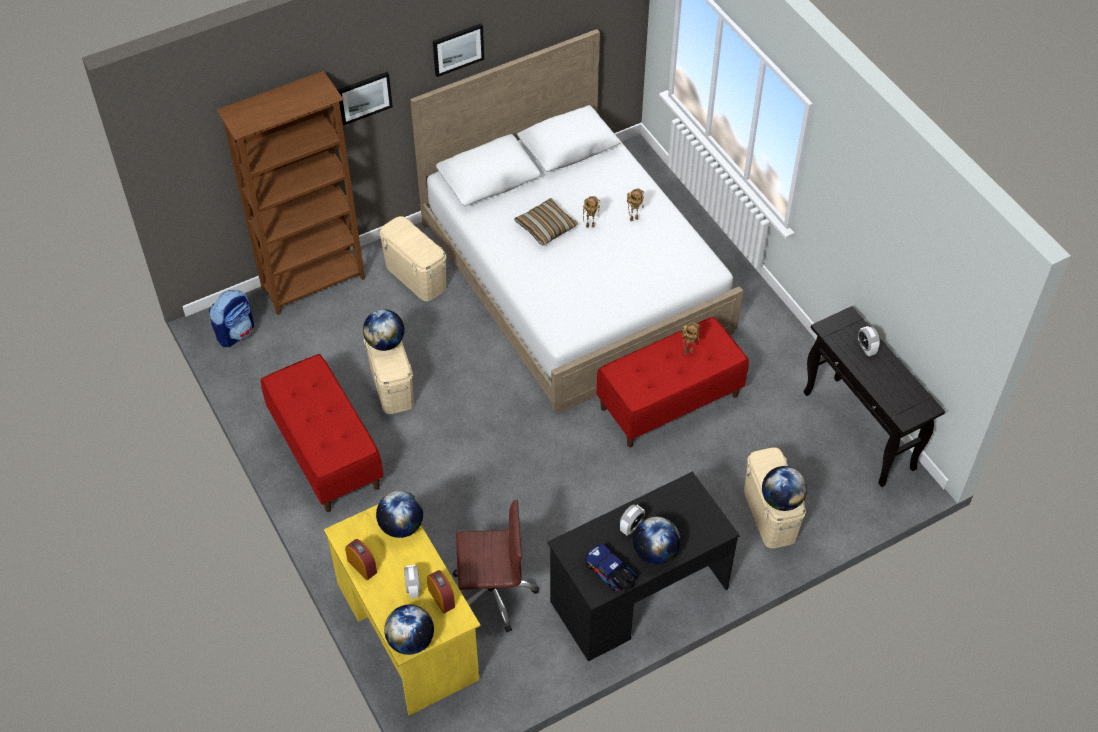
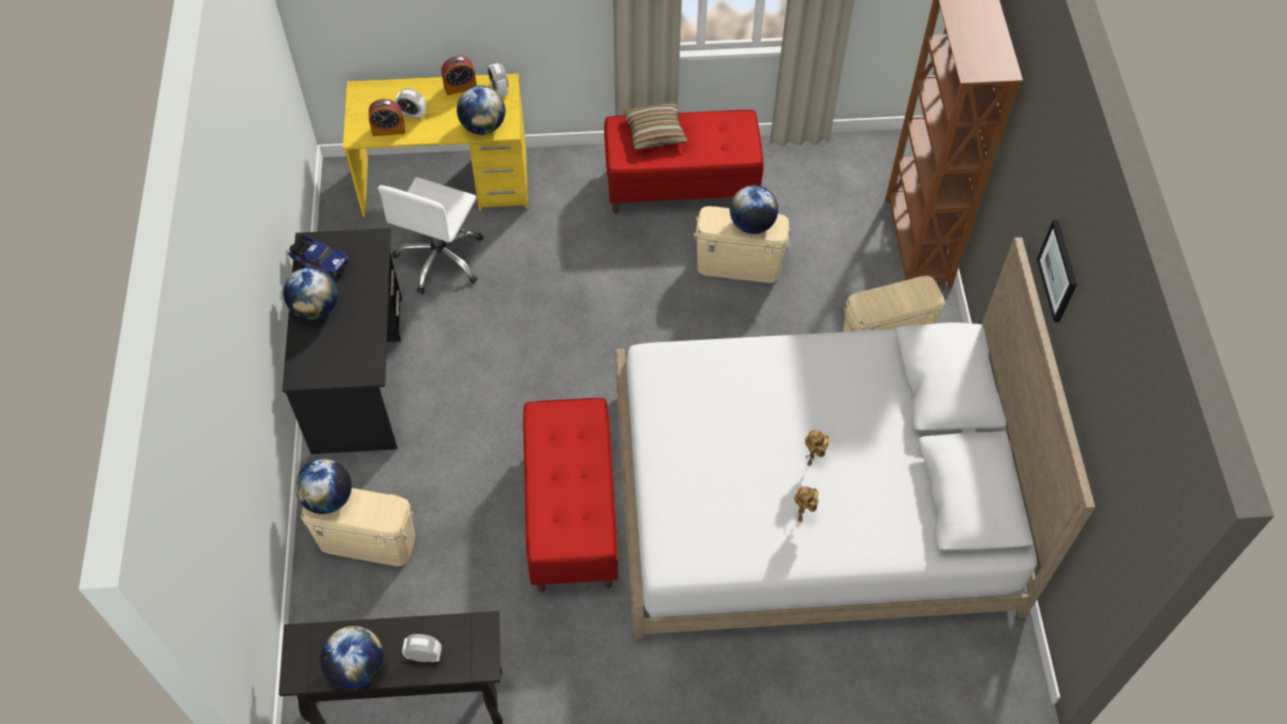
camera: 115 degrees right, 5 degrees up
(236, 332) = (875, 159): backpack -> none
(364, 97) = (1019, 169): picture -> none
(411, 641) = (362, 96): globe -> globe (357, 668)
(492, 593) = (441, 258): brown office chair -> white office chair
(546, 227) = (831, 412): pillow -> pillow (655, 132)
(610, 574) = (319, 262): toy truck -> toy truck turned 45 degrees clockwise
(631, 527) = (357, 301): alarm clock -> alarm clock (499, 89)
(689, 351) = (576, 500): toy robot -> none

